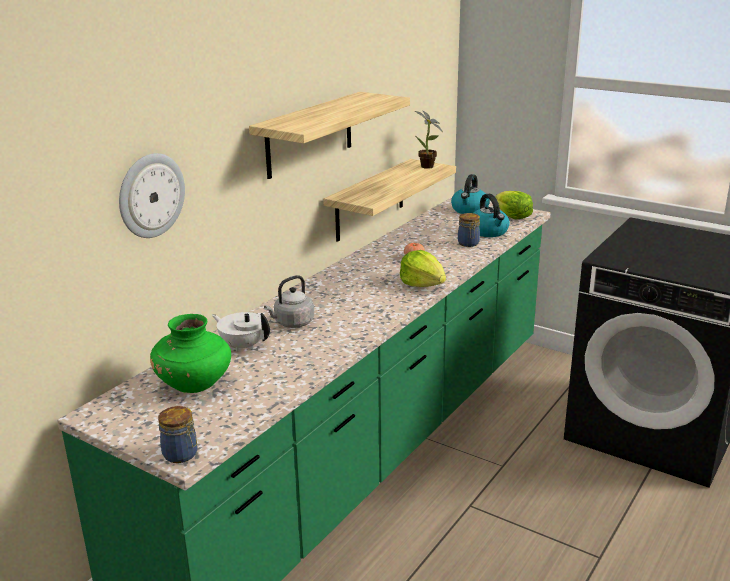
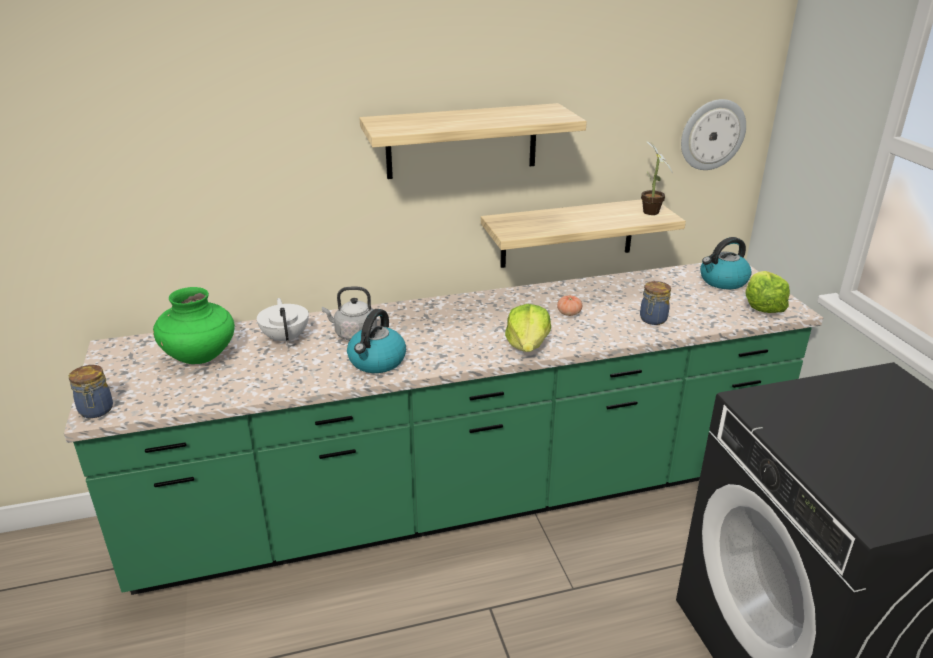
camera: 40 degrees right, 5 degrees up
(150, 195) = (213, 166): wall clock -> wall clock (712, 134)
(489, 232) = (700, 314): kettle -> kettle (377, 361)

